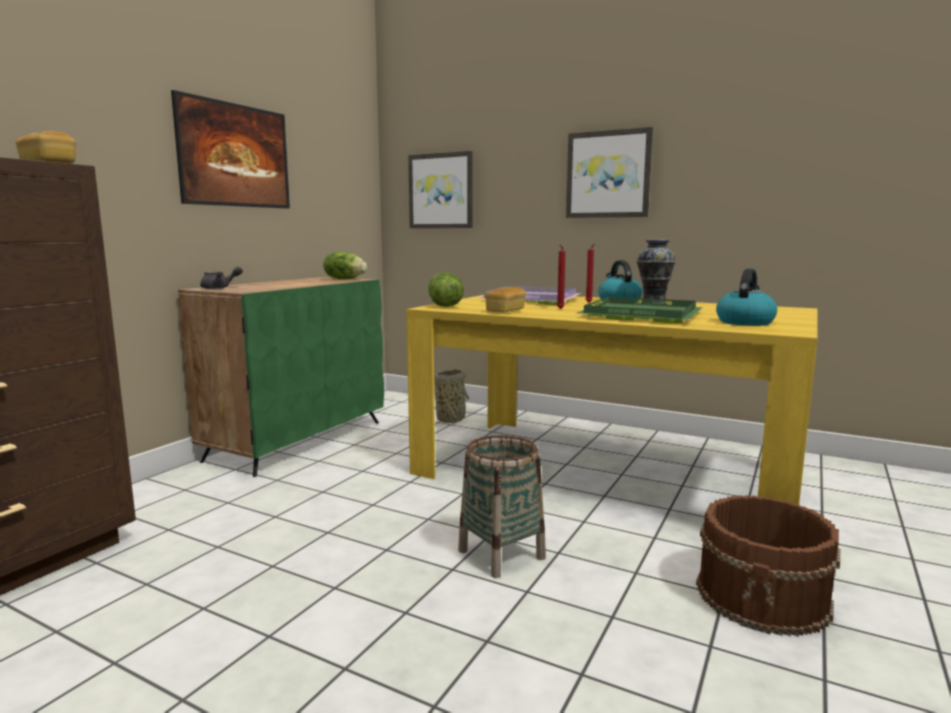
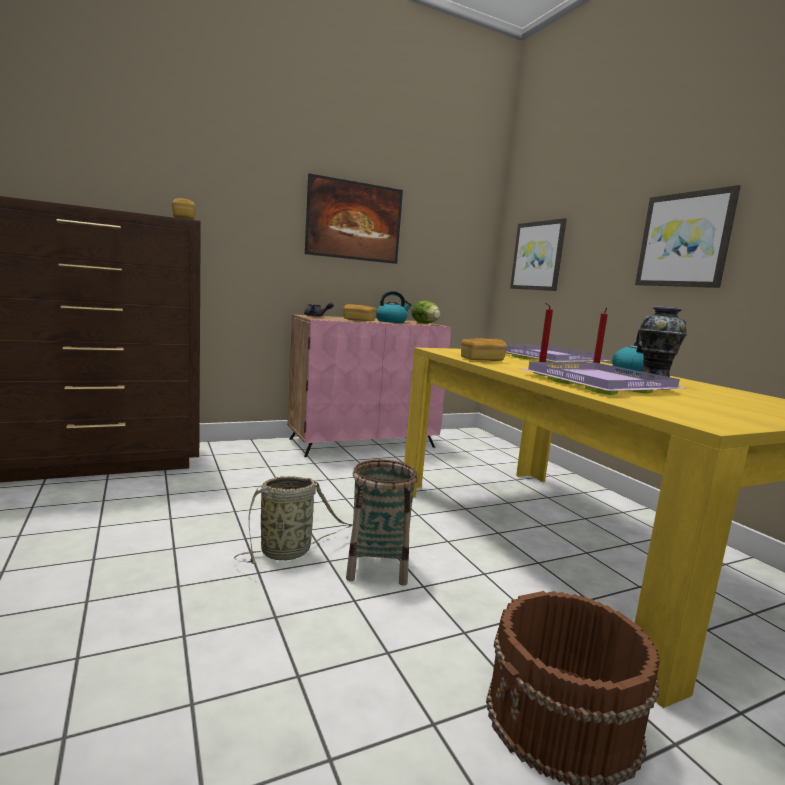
camera: 35 degrees right, 0 degrees up
(285, 286) = (359, 320): none -> bread
(298, 440) = (363, 443): green cabinet -> pink cabinet
(444, 306) = (451, 350): lettuce -> none
(451, 419) = (495, 461): basket -> basket (289, 552)
(639, 314) = (599, 382): green tray -> purple tray
(745, 322) = (695, 408): kettle -> kettle (391, 321)

